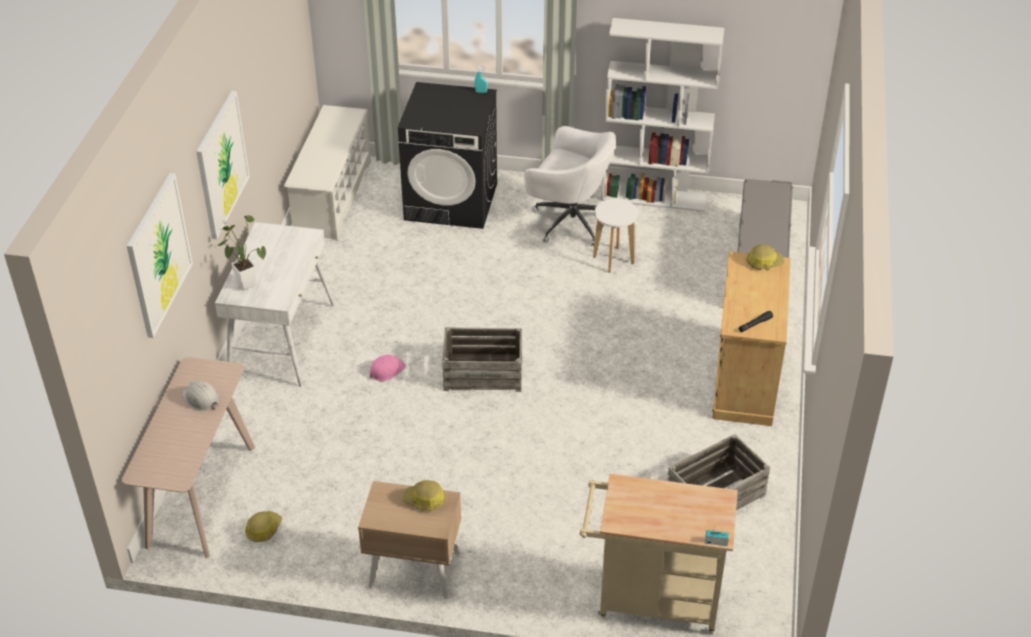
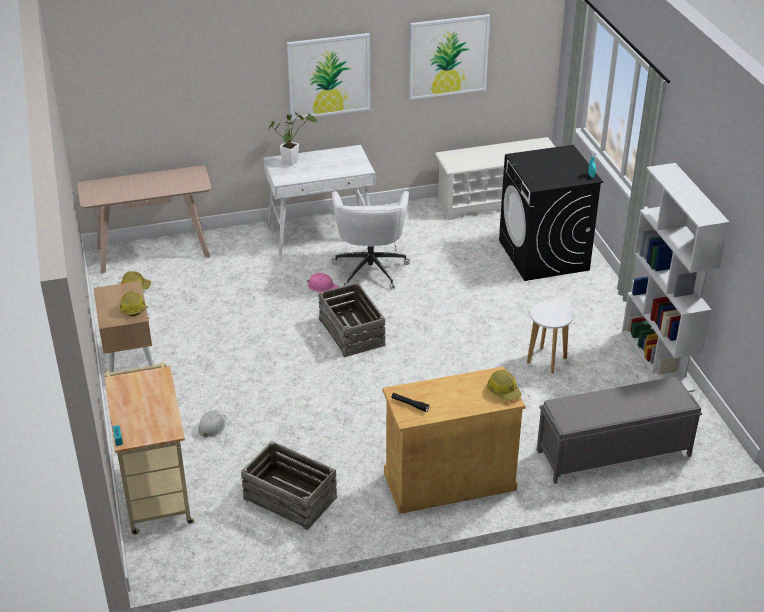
camera: 65 degrees right, 5 degrees down
(158, 254) = (196, 77): picture -> picture (448, 56)
(201, 398) = (168, 184): white hard hat -> white hard hat (212, 426)
(569, 221) = (576, 322): white office chair -> white office chair (370, 268)

